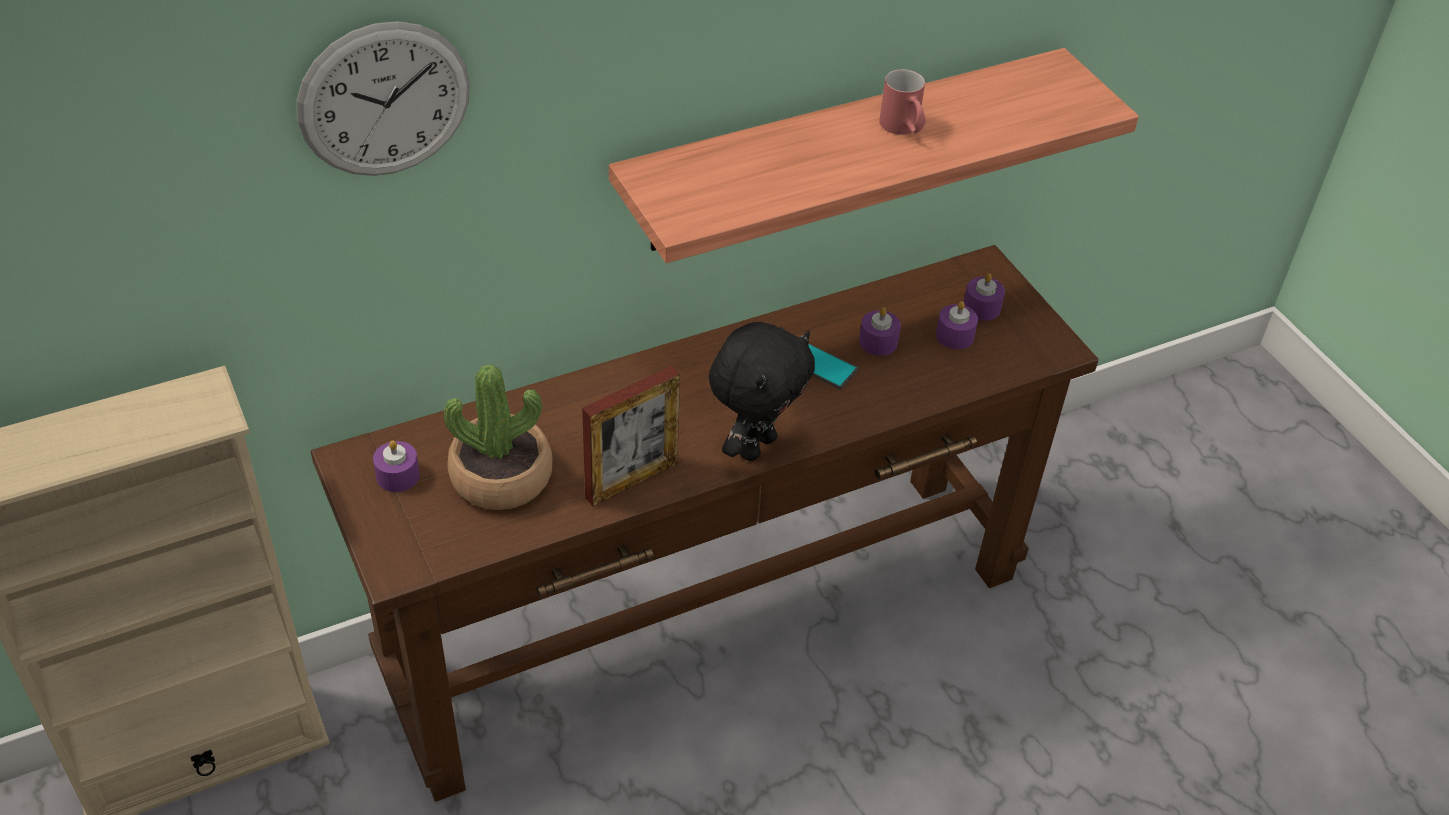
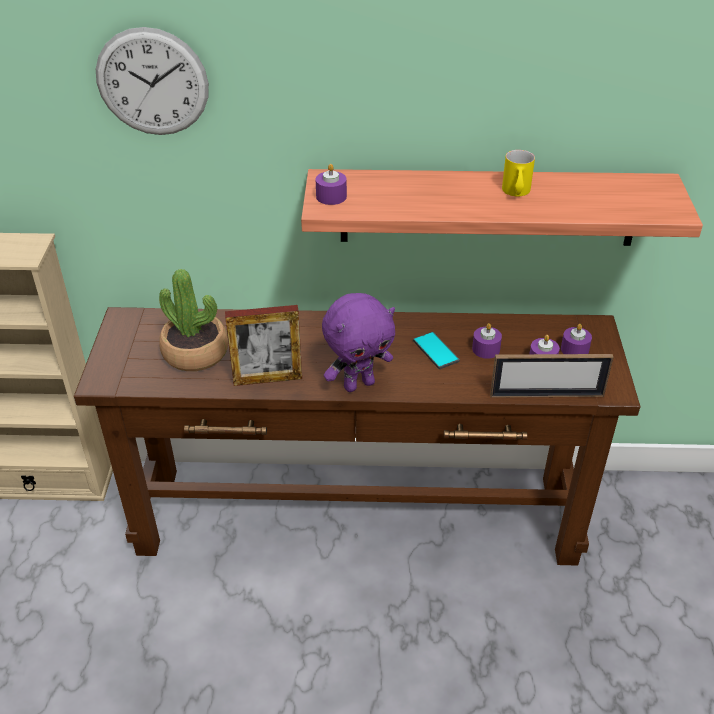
camera: 30 degrees right, 5 degrees down
(398, 476) = (140, 334): purple candle -> purple candle (331, 196)
(755, 445) = (359, 384): black plush toy -> purple plush toy
(903, 129) = (516, 193): red mug -> yellow mug
(989, 381) = (546, 395): none -> picture frame

